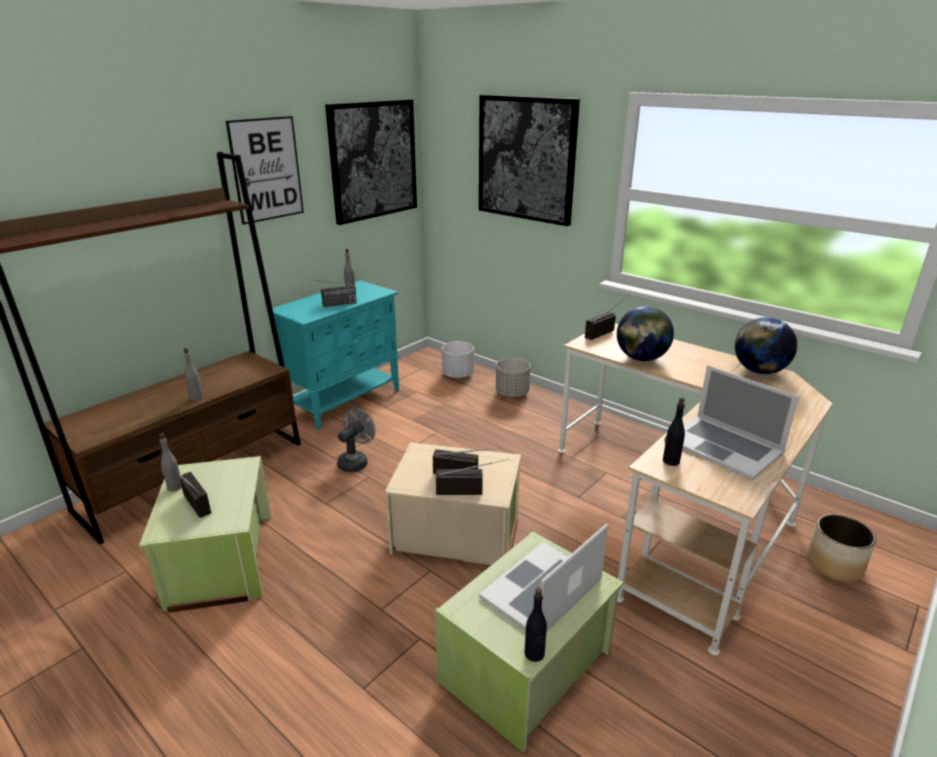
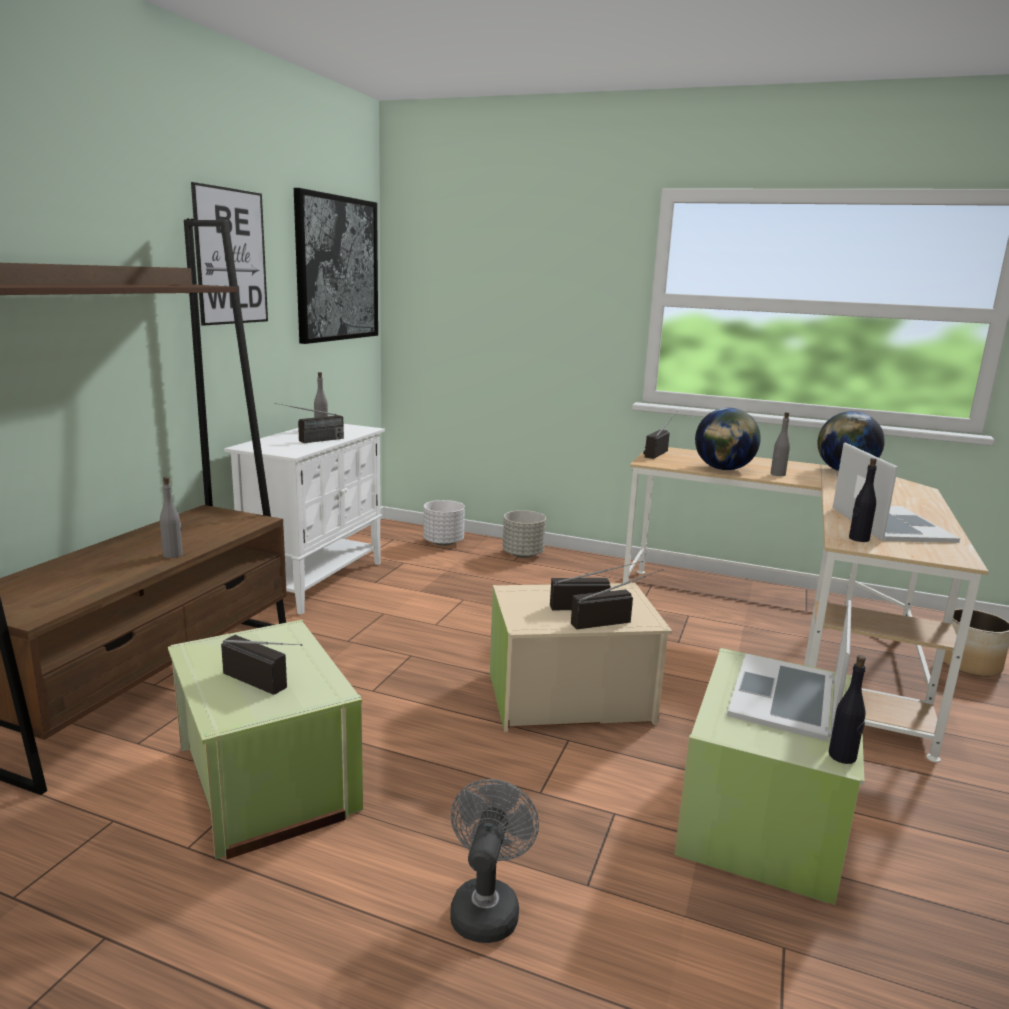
camera: 20 degrees left, 10 degrees down
(174, 487) = (200, 667): grey bottle -> grey bottle (777, 474)
(345, 401) = (316, 580): turquoise cabinet -> white cabinet
(356, 461) = (380, 641): grey fan -> grey fan (486, 906)
(526, 159) = (531, 269): picture -> none
(723, 446) = (890, 524): laptop -> laptop turned 120 degrees counterclockwise

